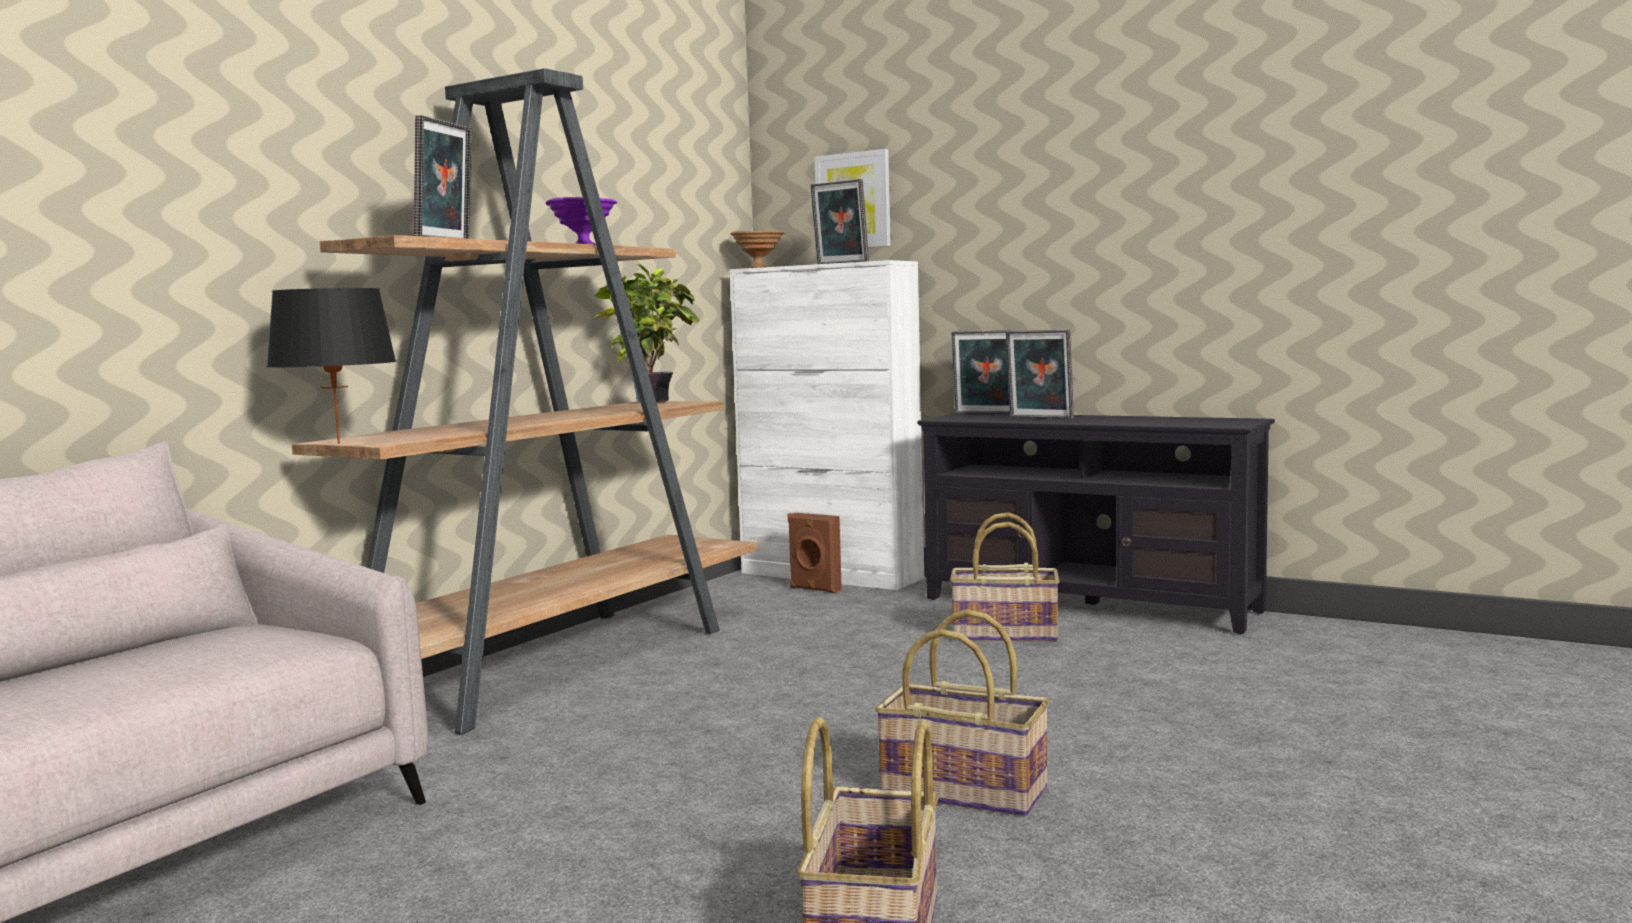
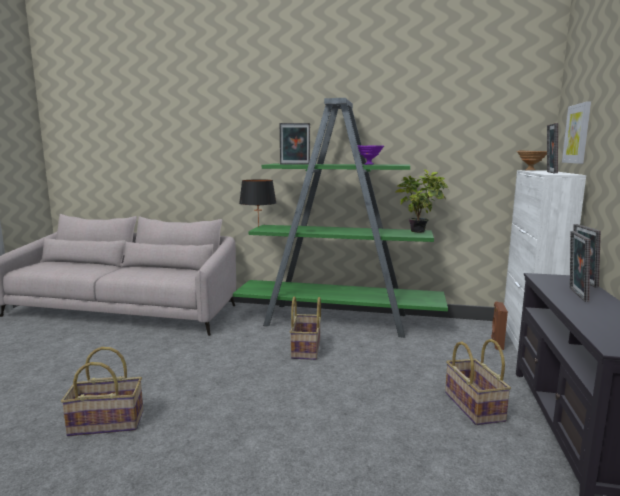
camera: 70 degrees right, 5 degrees up
(551, 664) = (339, 320): brown bookcase -> green bookcase
(965, 790) = (236, 423): basket -> basket (306, 349)

